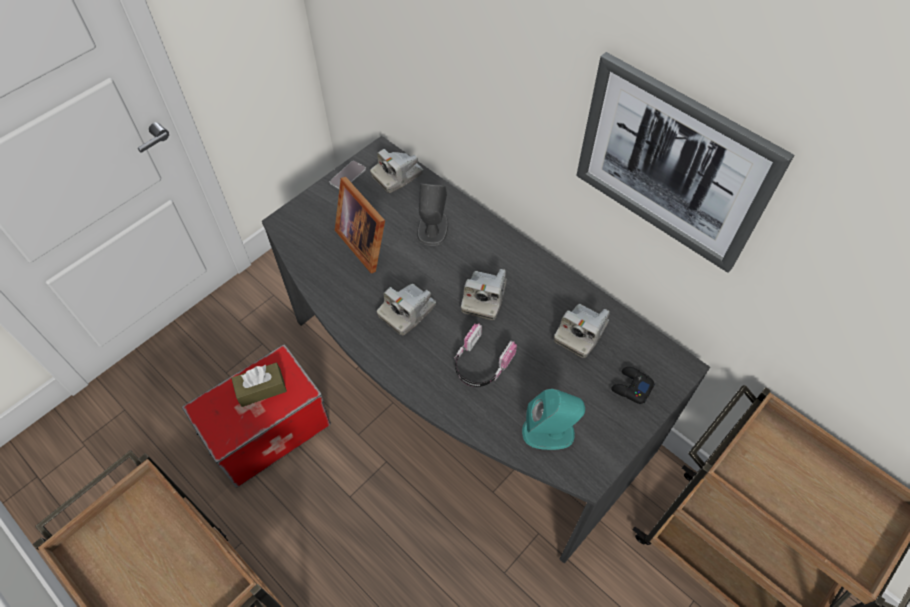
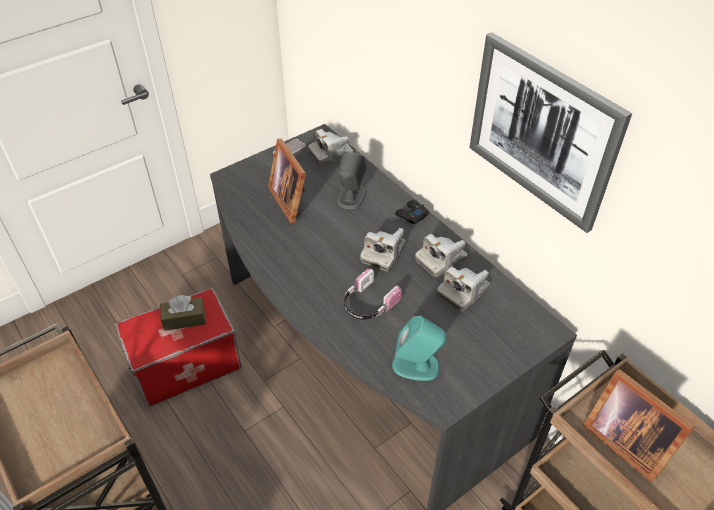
camera: 10 degrees right, 10 degrees down
(407, 312) = (314, 255): camera -> camera (440, 260)
(631, 387) = (499, 341): black game controller -> black game controller (411, 215)
(782, 485) = (624, 439): none -> picture frame

